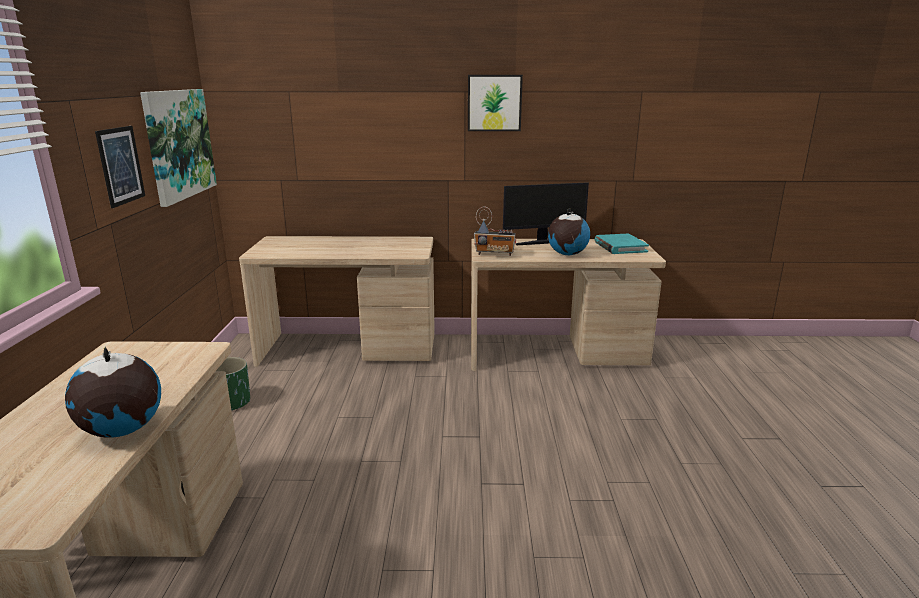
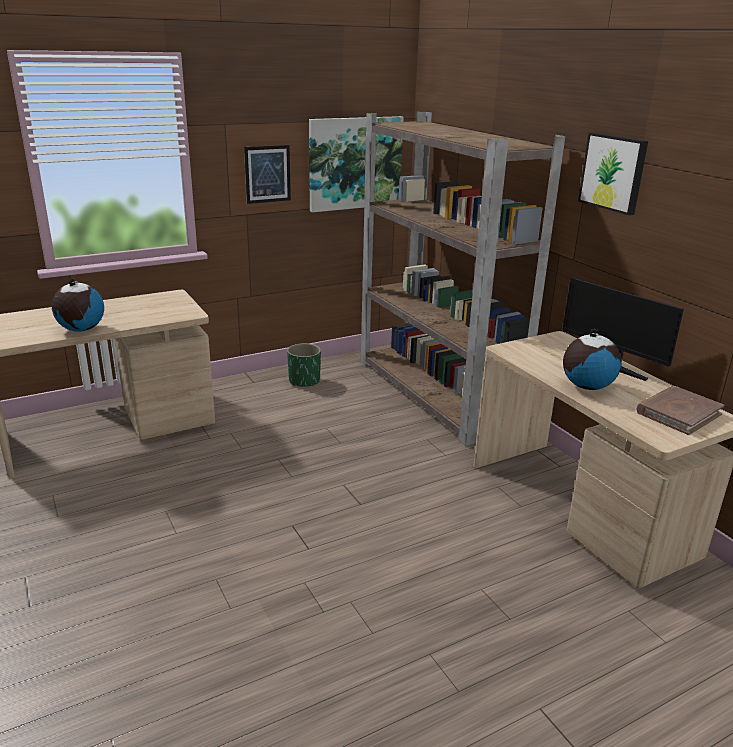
camera: 60 degrees right, 5 degrees up
(349, 349) = (435, 393): beige desk -> brown bookcase
(495, 254) = (523, 351): radio -> none
(620, 247) = (678, 413): turquoise book -> brown book

